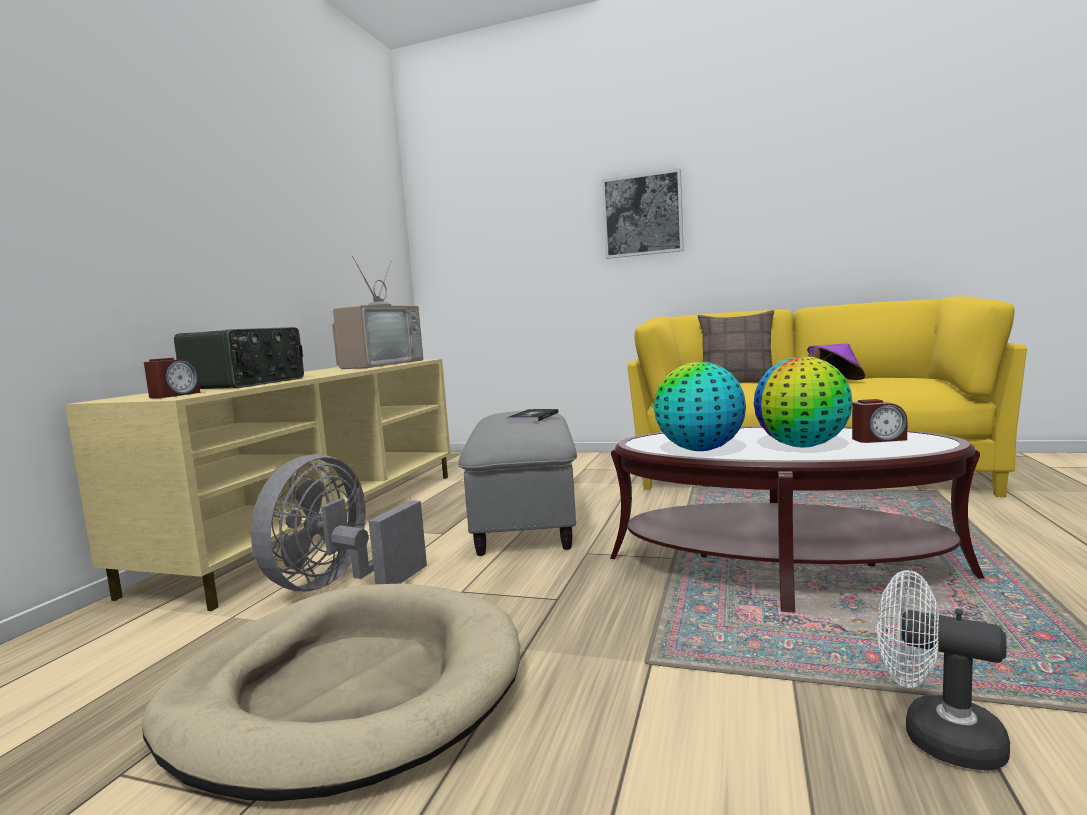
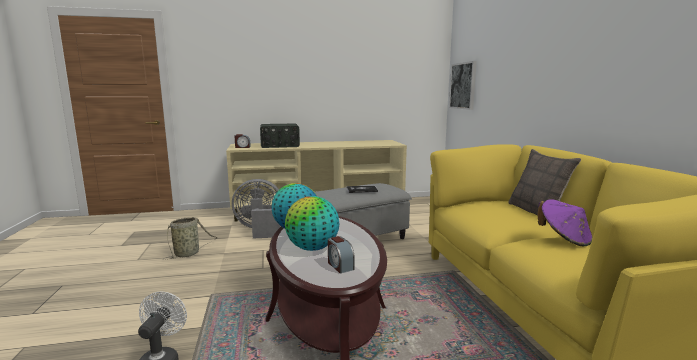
camera: 60 degrees right, 5 degrees up
(347, 690) = (188, 253): beige dog bed -> basket
(379, 364) = (369, 143): television -> none
(642, 215) = (547, 57): picture -> picture (463, 86)

